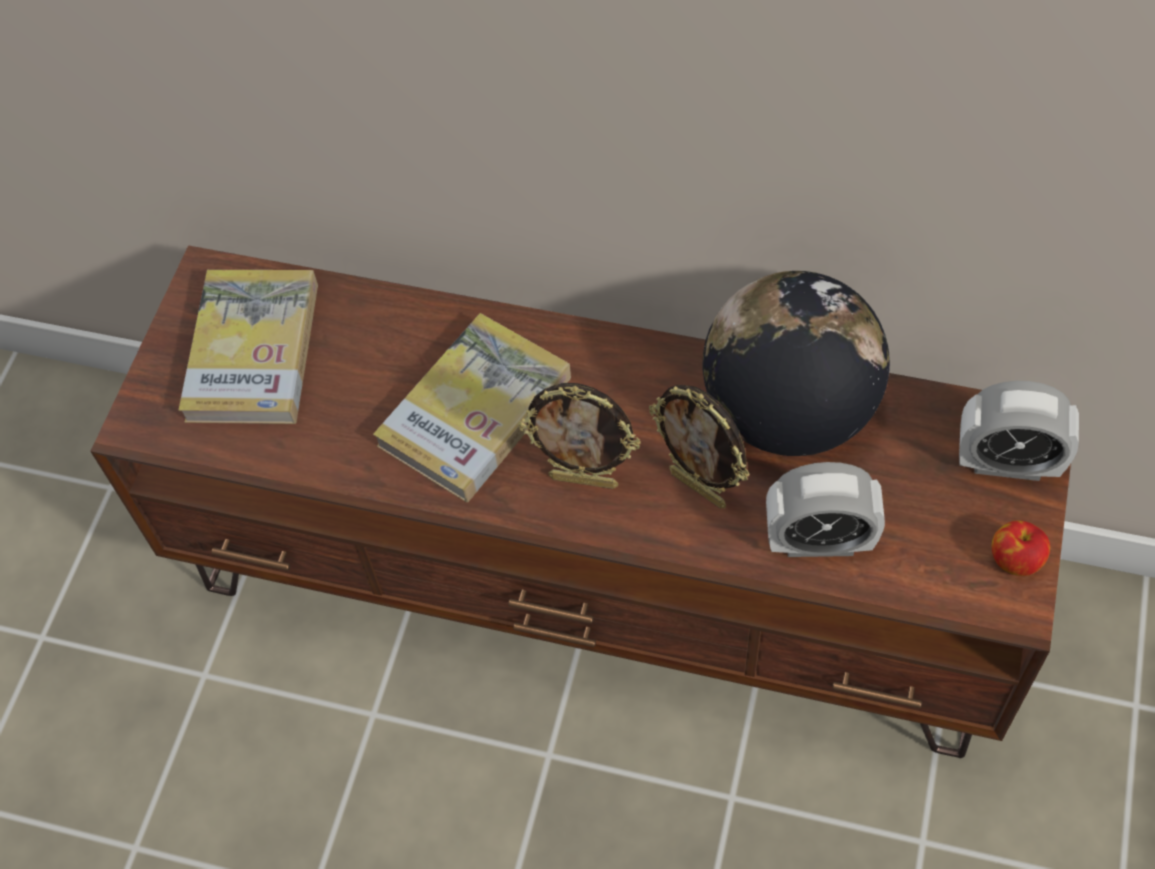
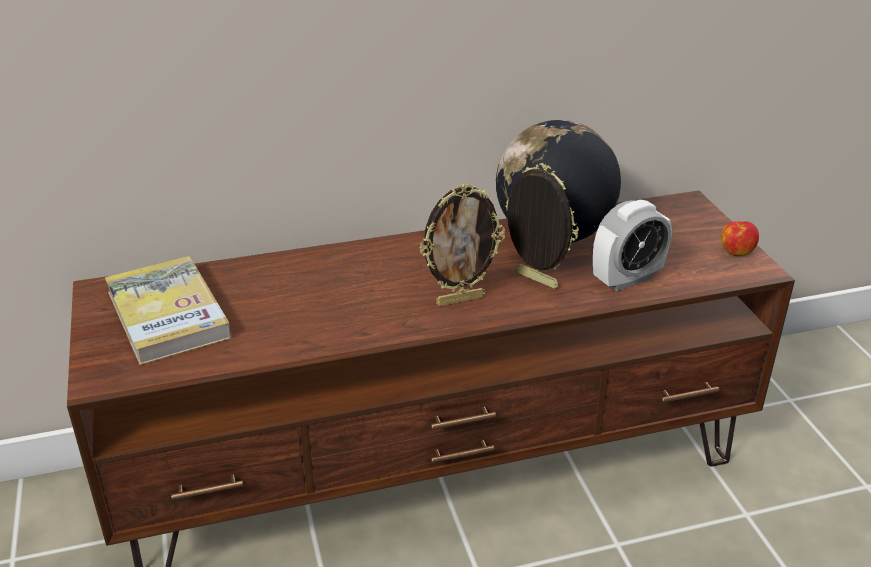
camera: 35 degrees left, 25 degrees down
(475, 411) = (358, 293): book -> none
(699, 488) = (535, 280): picture frame -> picture frame turned 150 degrees counterclockwise
(1007, 463) = (689, 219): alarm clock -> none

